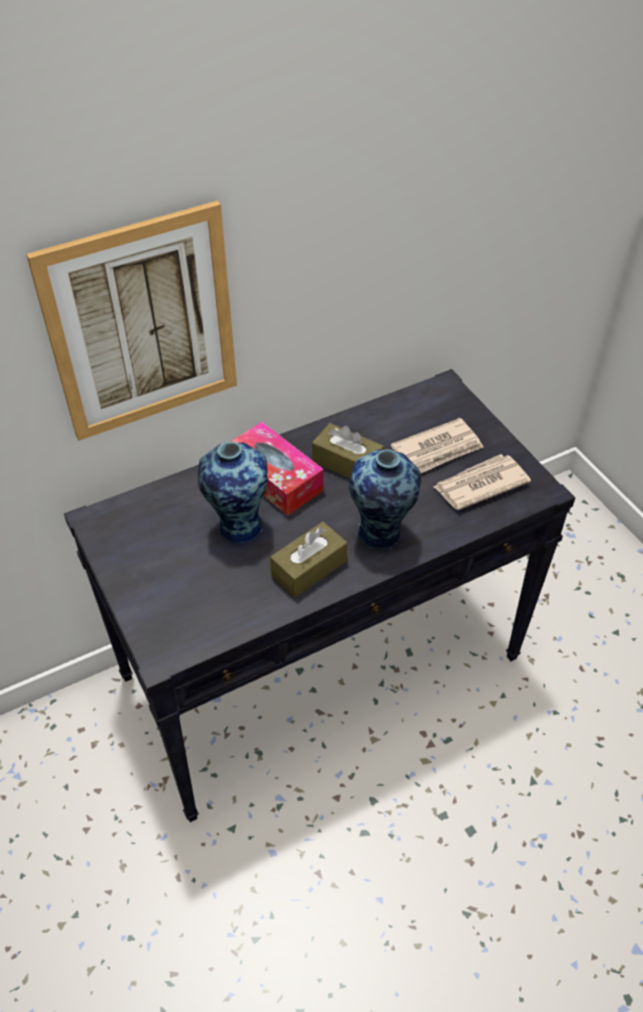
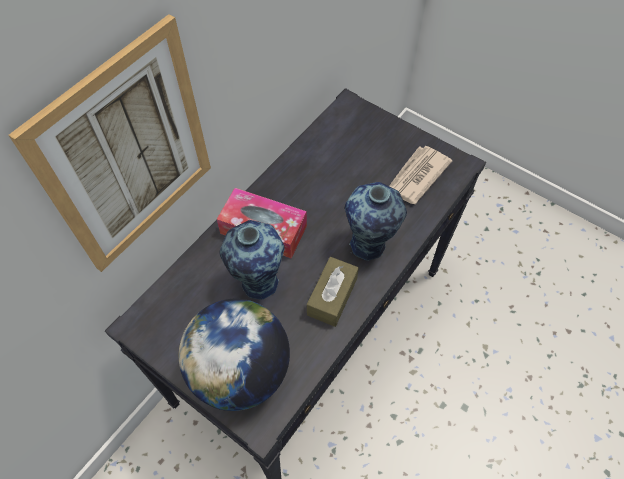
camera: 25 degrees left, 10 degrees up
(171, 600) = (240, 371): none -> globe
(347, 463) = (312, 195): brown tissue box -> none
(438, 449) = (372, 159): newspaper -> none

